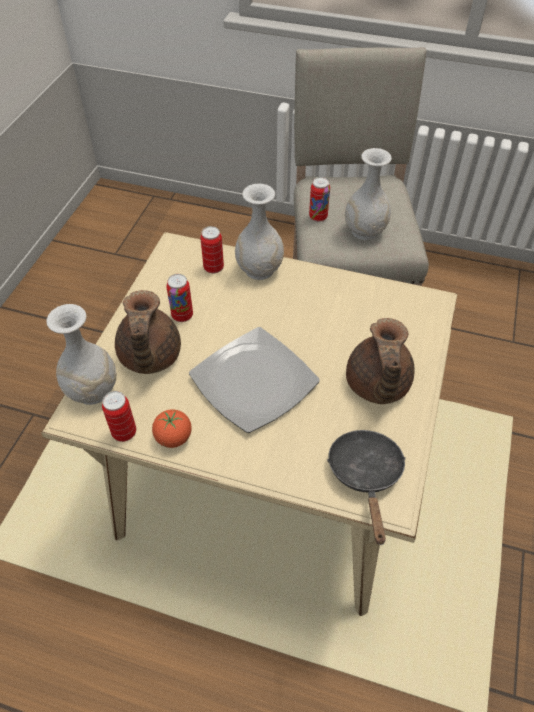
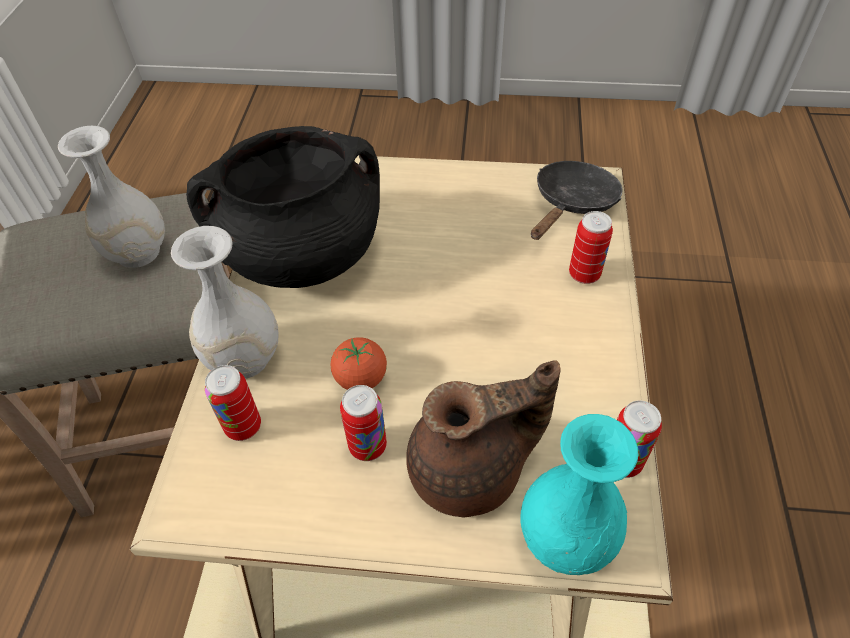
camera: 100 degrees left, 0 degrees up
(92, 391) = (567, 539): white vase -> turquoise vase
(173, 438) = (603, 395): tomato -> tomato (361, 379)
(254, 380) = (474, 323): plate -> none
(318, 217) = (97, 312): can -> can (584, 274)
(338, 299) = (302, 255): none -> black cooking pot
(366, 475) = (572, 203): black frying pan -> black frying pan turned 135 degrees clockwise
(376, 386) = (445, 205): brown teapot -> none

